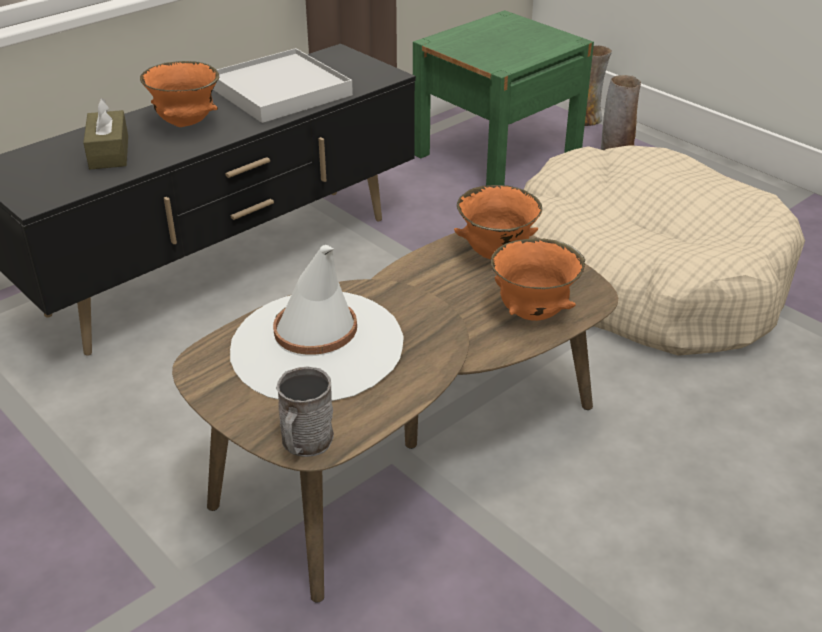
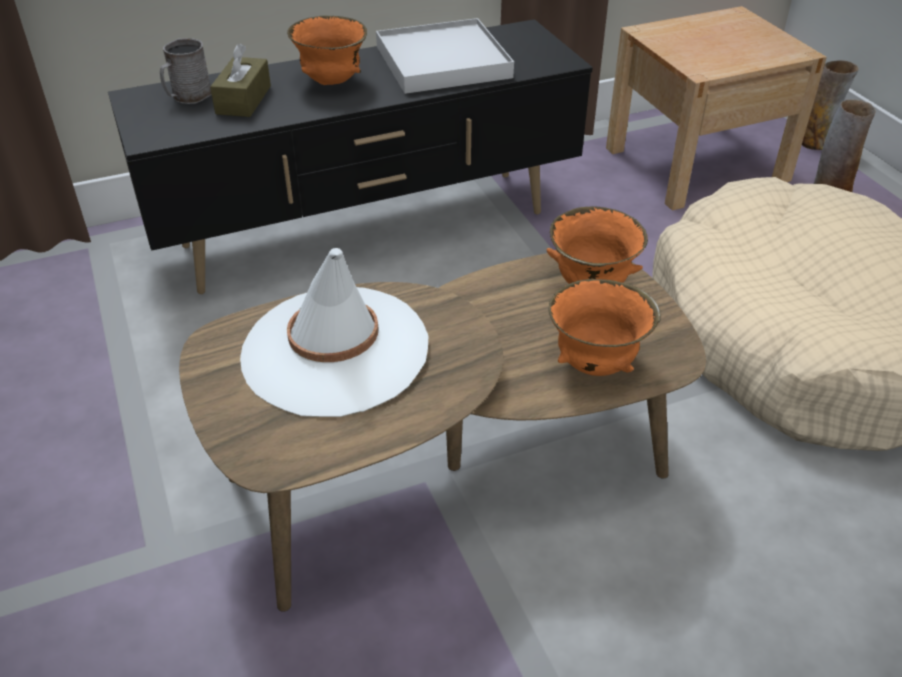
camera: 20 degrees right, 5 degrees up
(305, 443) = (262, 458): grey mug -> grey mug (188, 97)
(496, 154) = (696, 164): green nightstand -> beige nightstand

